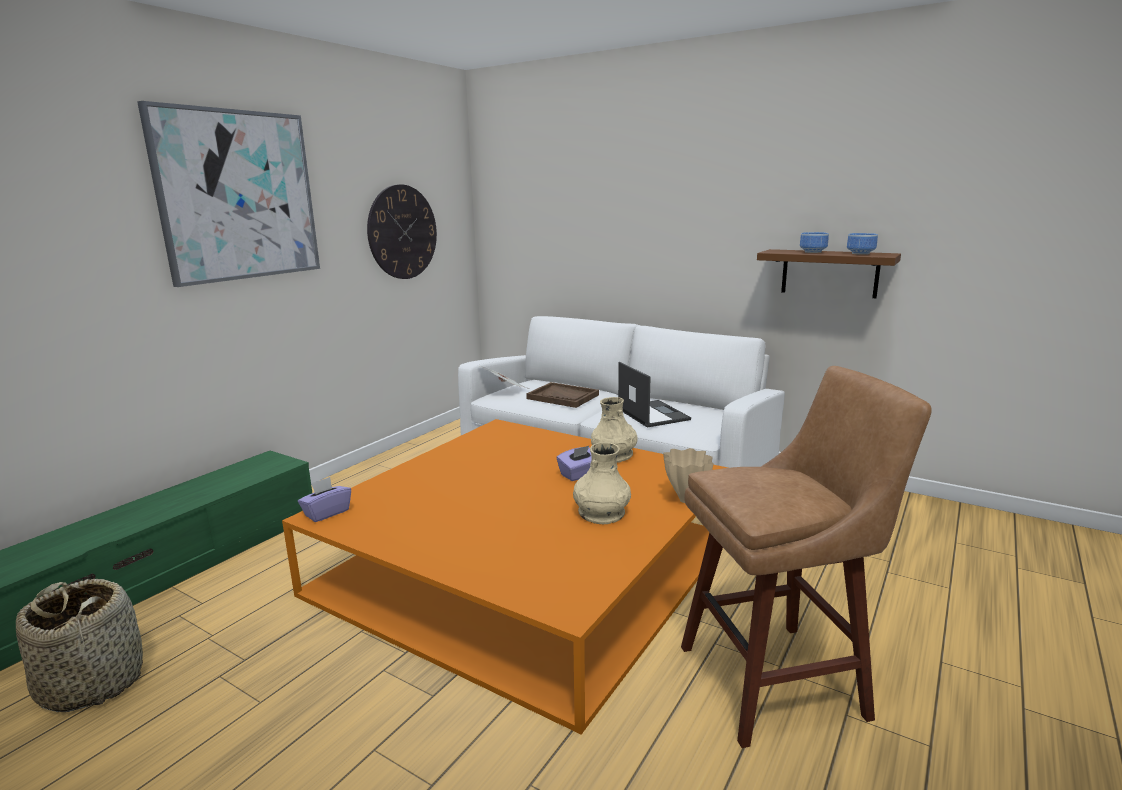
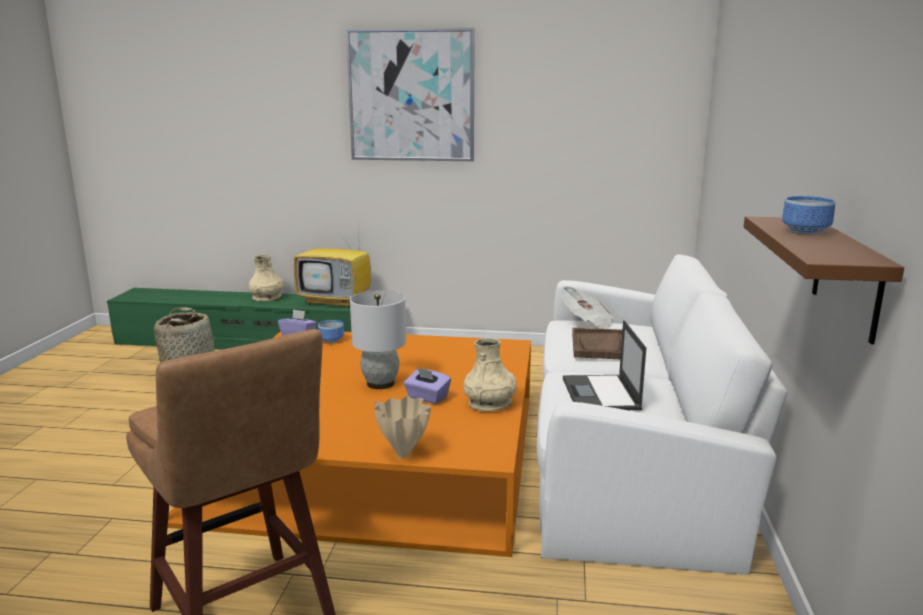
camera: 65 degrees right, 0 degrees up
(210, 485) = (336, 302): none -> television
(402, 232) = (584, 137): wall clock -> none
(527, 489) = (380, 383): none -> white table lamp
(601, 513) = (350, 420): beige vase -> beige vase (267, 297)
(652, 414) = (601, 394): laptop -> laptop turned 135 degrees clockwise
(860, 253) = (829, 249): bowl -> bowl (330, 340)

